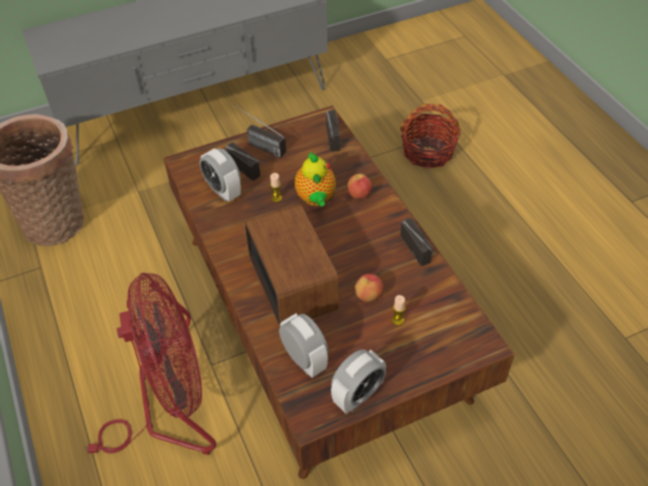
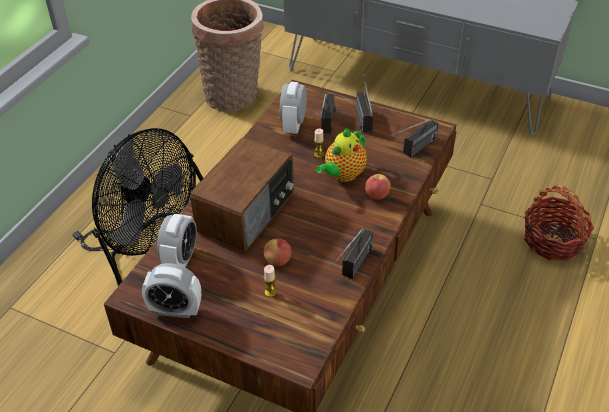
camera: 50 degrees right, 5 degrees down
(167, 401) = (145, 247): red fan -> black fan

